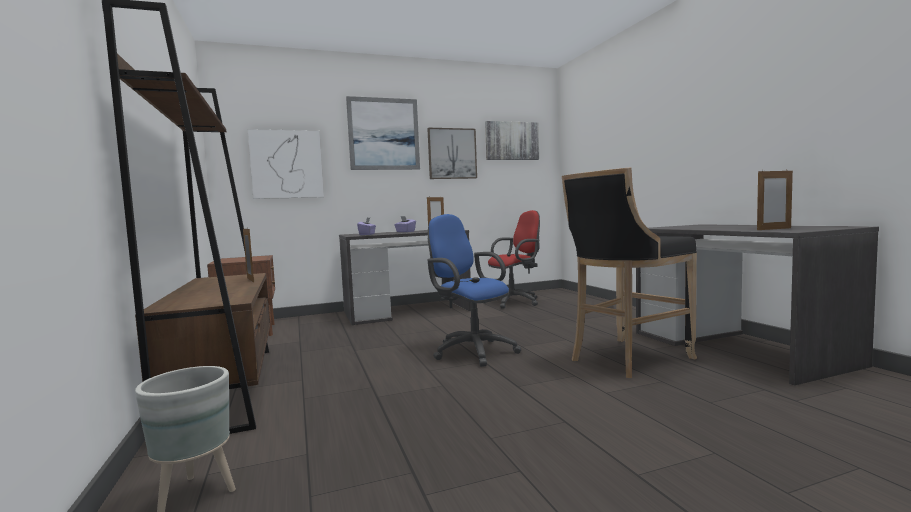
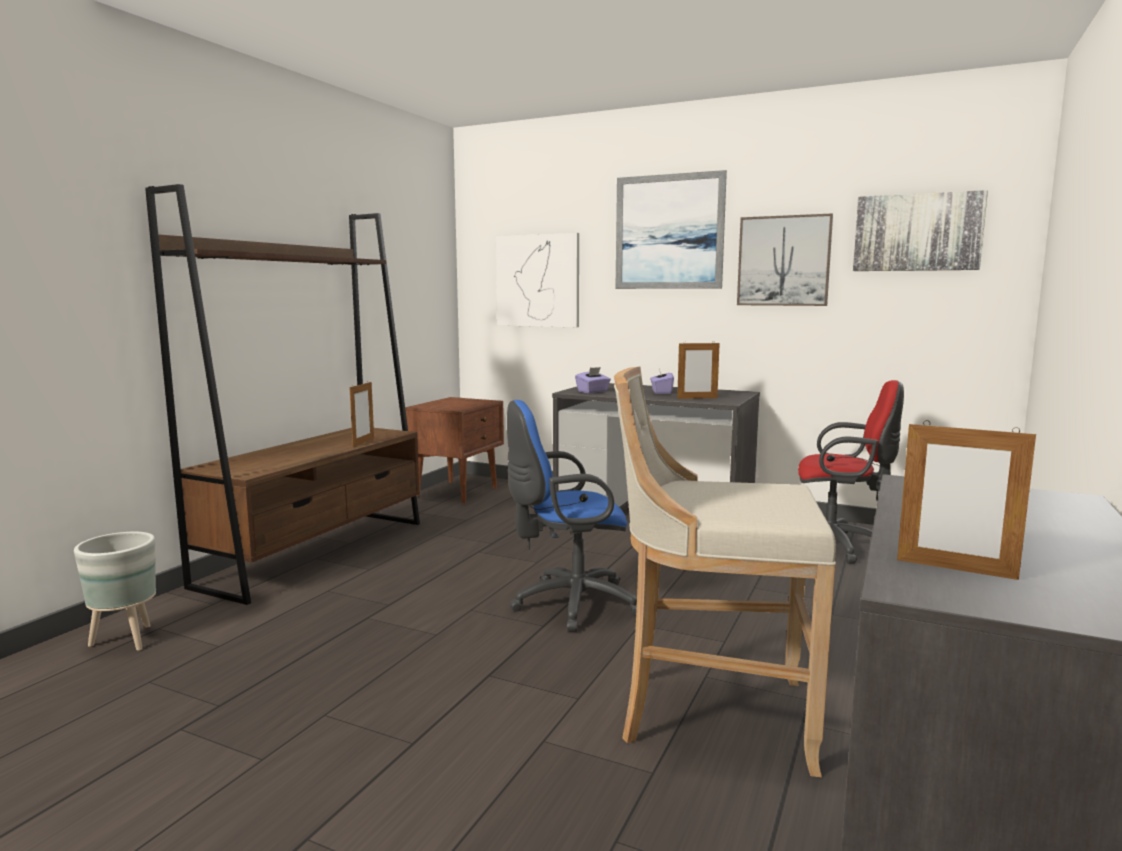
camera: 45 degrees right, 5 degrees up
(471, 351) = (569, 604): blue office chair -> blue office chair turned 105 degrees counterclockwise
(626, 359) = (709, 714): black stool -> beige stool

